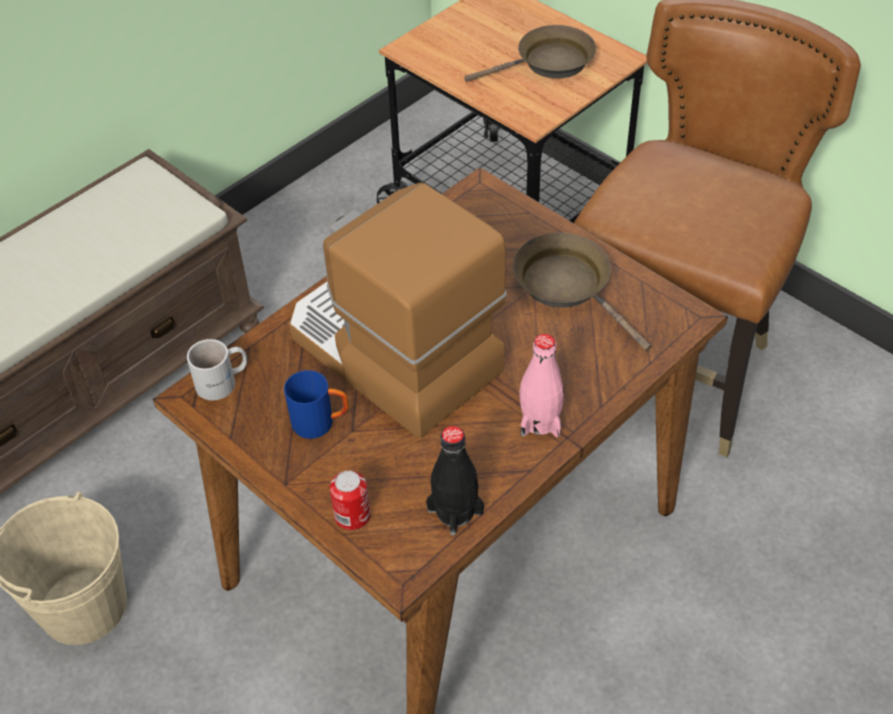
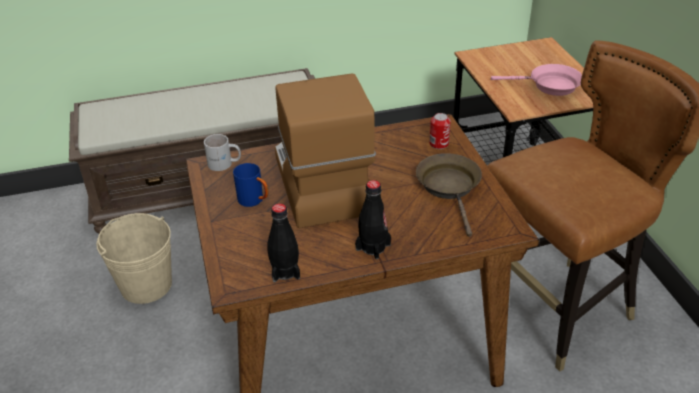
camera: 30 degrees right, 10 degrees down
(352, 516) = (230, 250): can -> can (439, 144)
(540, 421) = (373, 247): pink bottle -> black bottle
(549, 63) = (550, 85): brown frying pan -> pink frying pan

